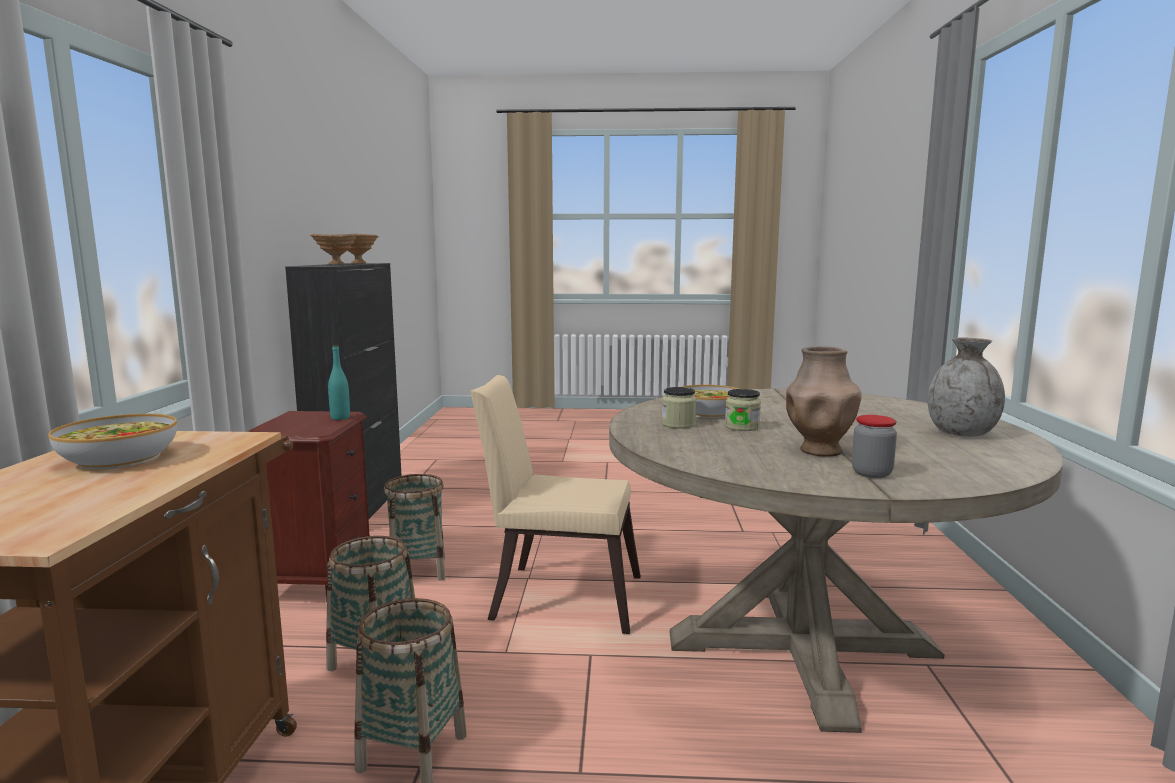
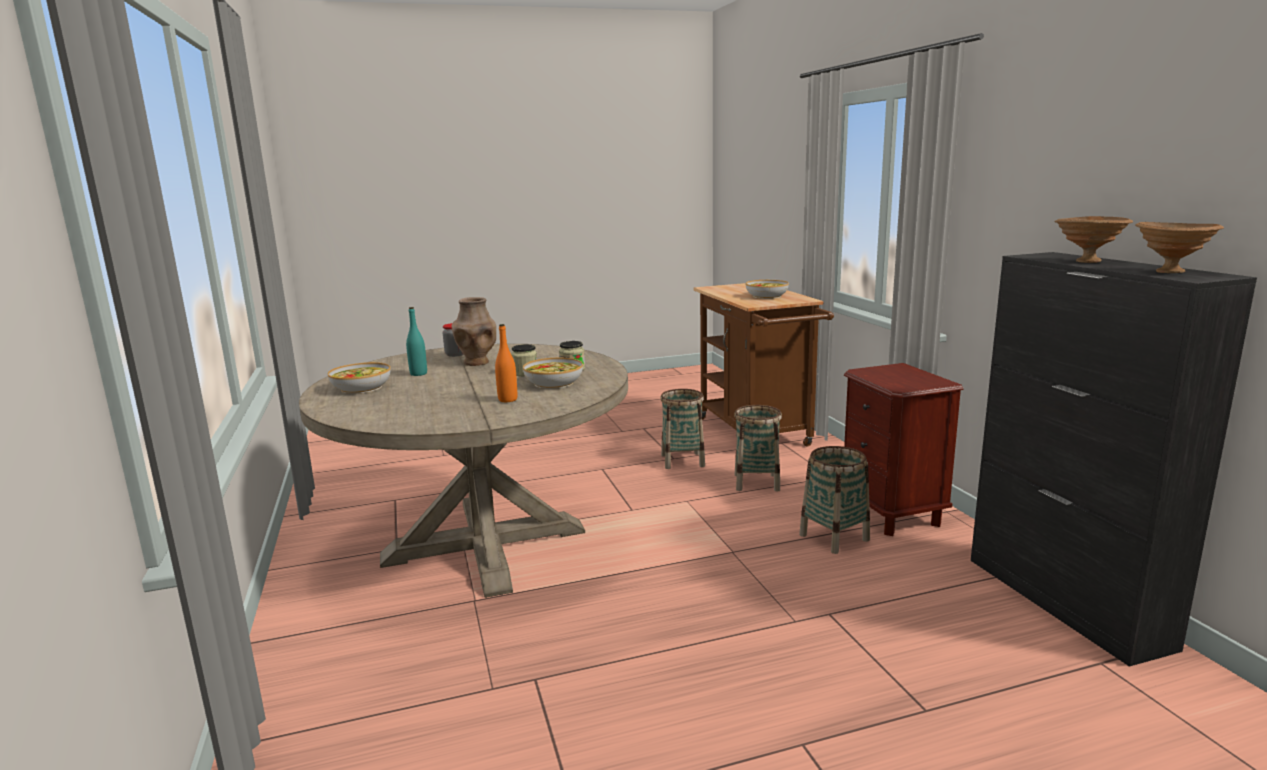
camera: 160 degrees right, 5 degrees up
(340, 418) = (890, 383): turquoise bottle -> turquoise bottle (418, 374)
(557, 596) = (690, 541): beige chair -> none
(761, 404) = (507, 399): none -> orange bottle
(962, 433) = (361, 388): grey vase -> bowl

